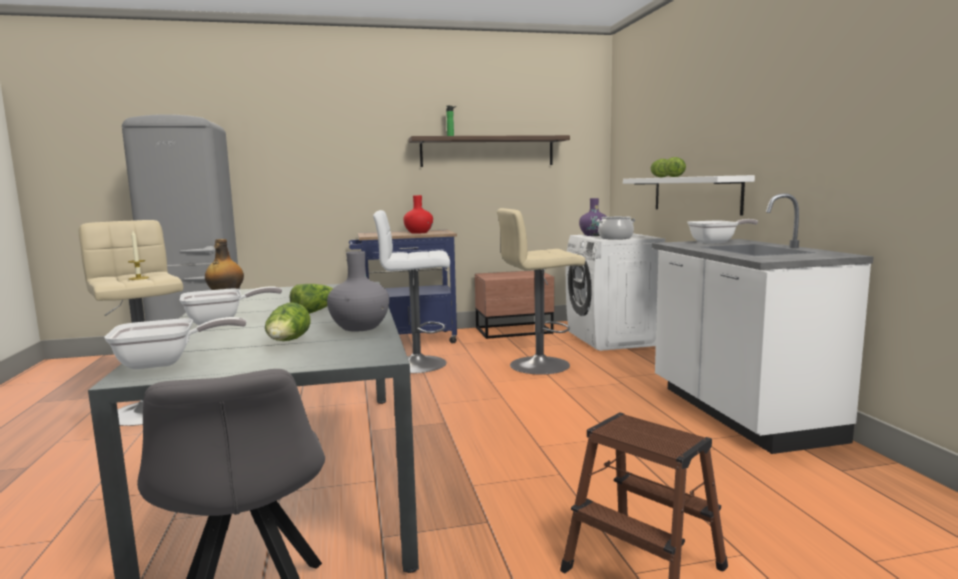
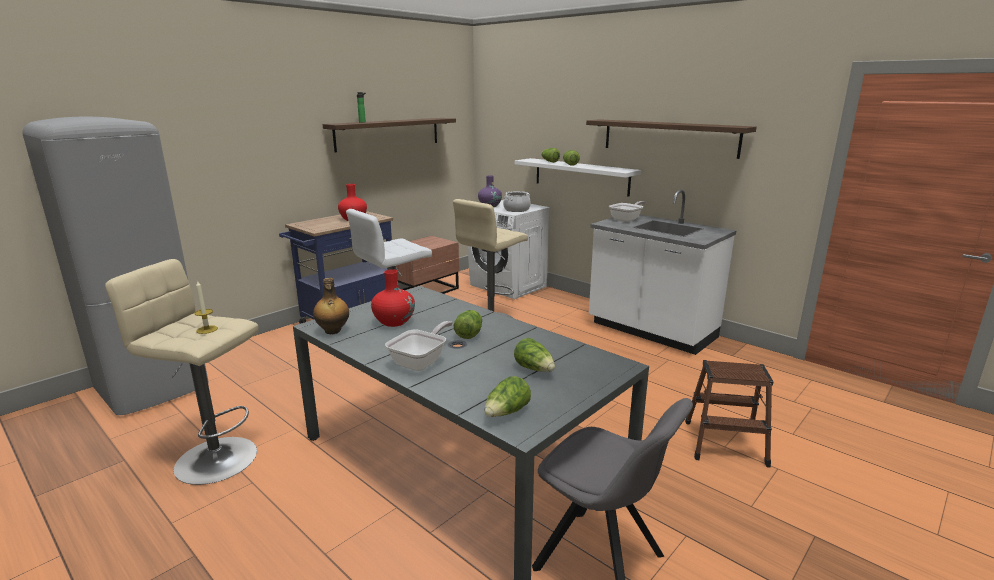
camera: 35 degrees left, 10 degrees up
(166, 362) = (507, 413): frying pan -> lettuce
(284, 297) = (394, 322): none -> red vase
(359, 327) = (543, 342): grey vase -> none
(785, 122) = (669, 137): none -> shelf

